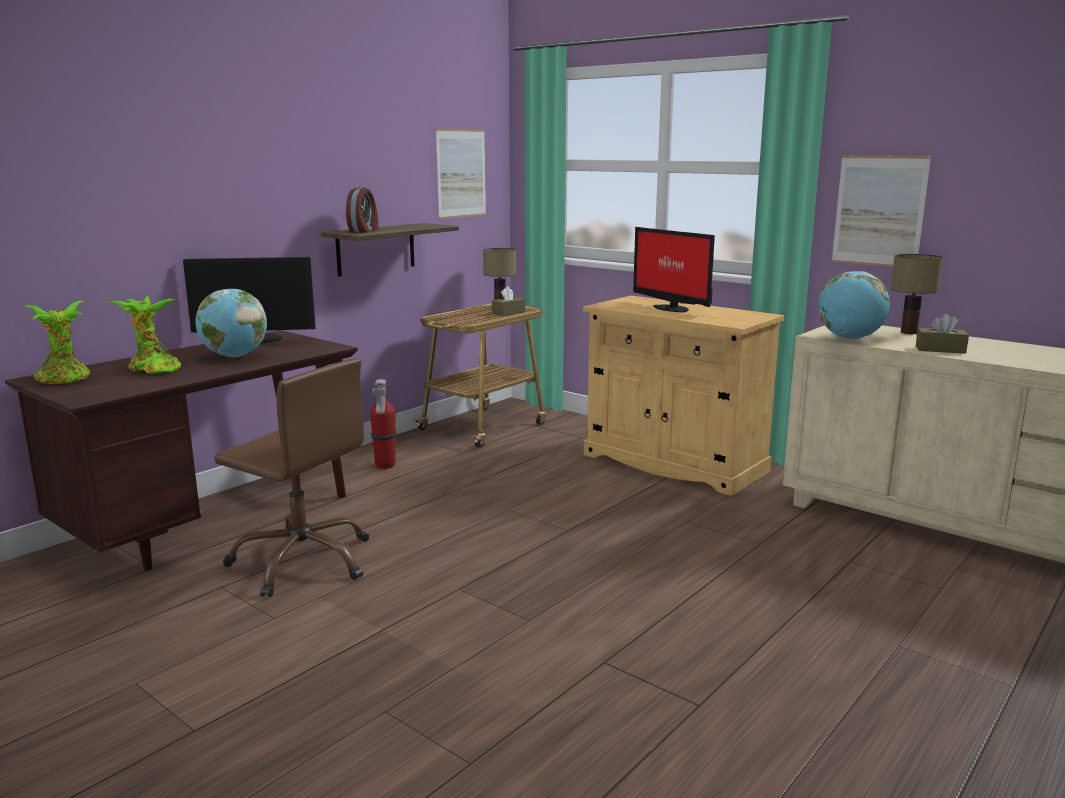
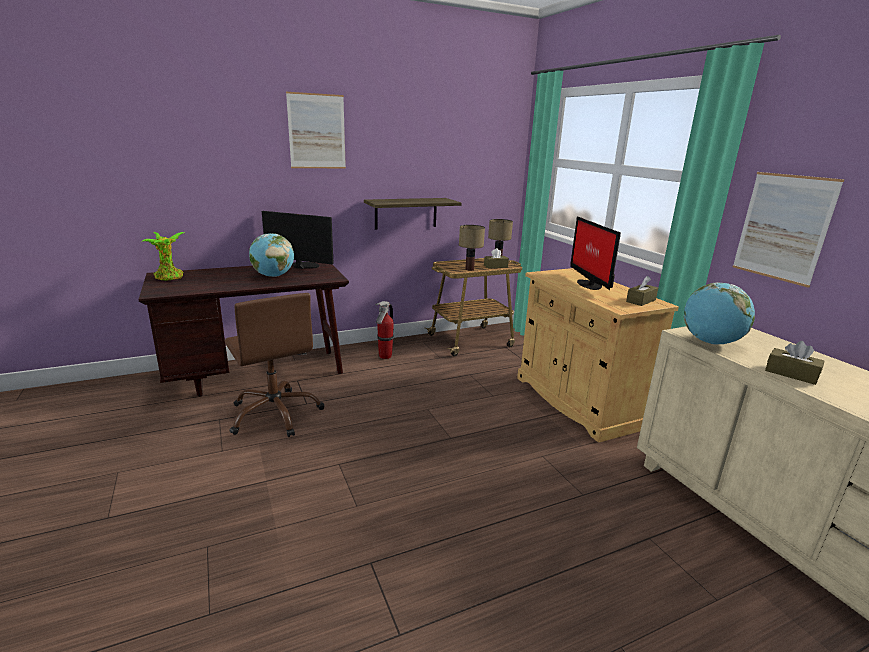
camera: 25 degrees right, 5 degrees up
(152, 369) = (219, 278): potted plant -> none
(364, 231) = (390, 201): alarm clock -> none
(461, 173) = (481, 164): picture -> picture (317, 131)
(744, 315) = (641, 301): none -> brown tissue box
(908, 332) = (781, 346): table lamp -> table lamp (469, 269)

